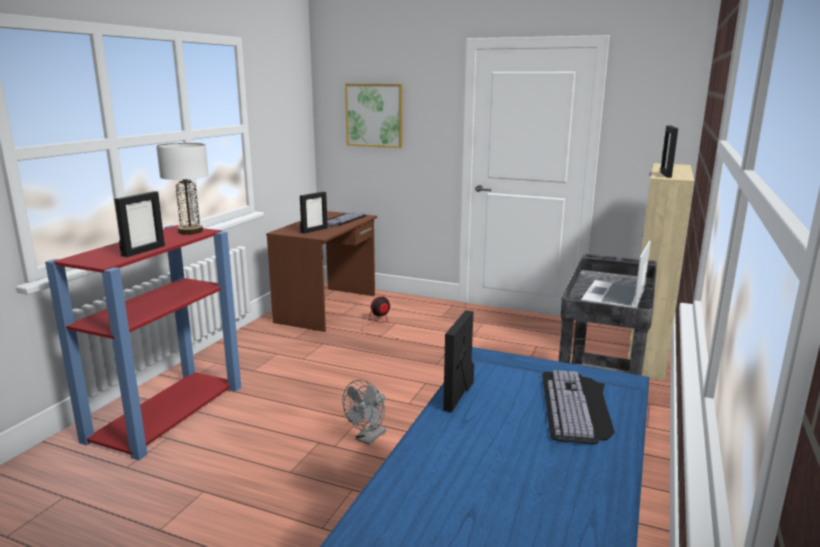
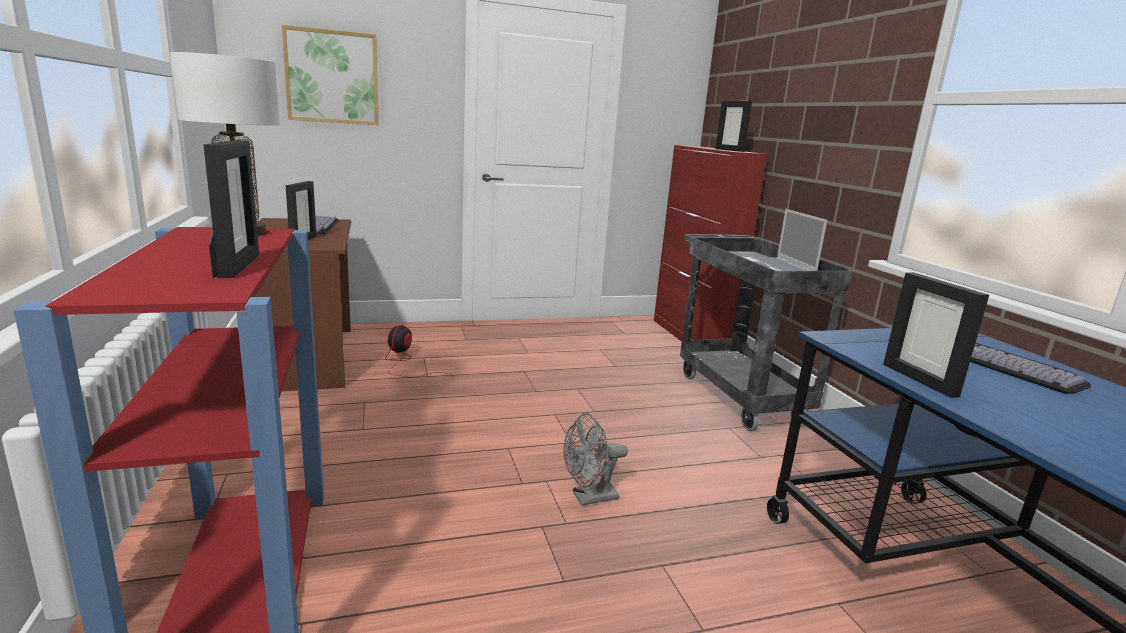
camera: 40 degrees left, 0 degrees up
(368, 438) = (589, 498): grey fan -> grey fan turned 75 degrees clockwise
(647, 354) = (691, 337): beige cabinet -> red cabinet

